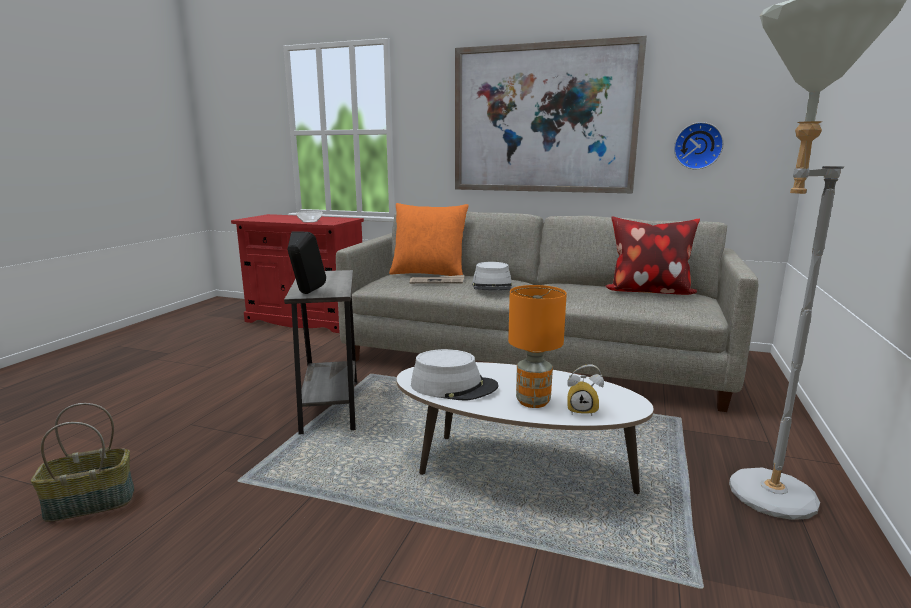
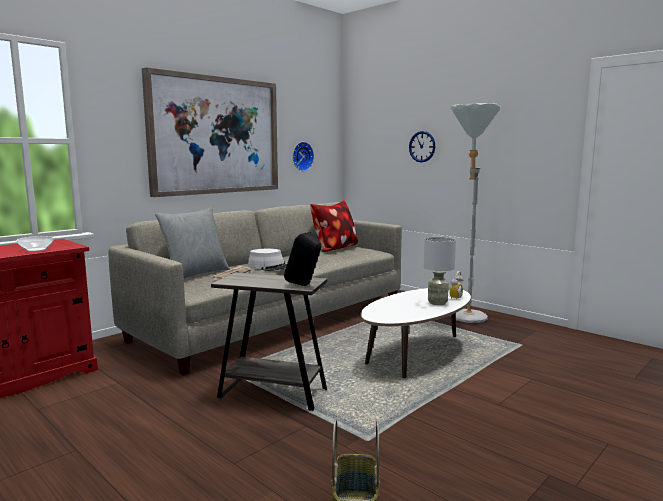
camera: 65 degrees left, 5 degrees down
(429, 274) = (195, 274): orange pillow -> grey pillow
(454, 386) = (404, 313): grey hat -> none
(534, 402) = (437, 303): orange table lamp -> grey table lamp
(873, 120) = (422, 146): none -> wall clock

